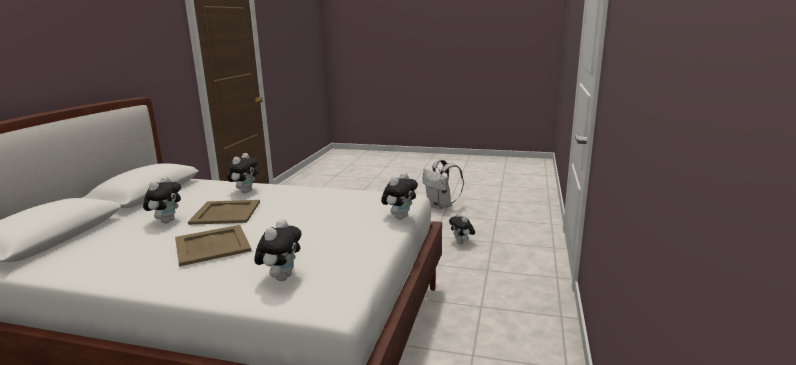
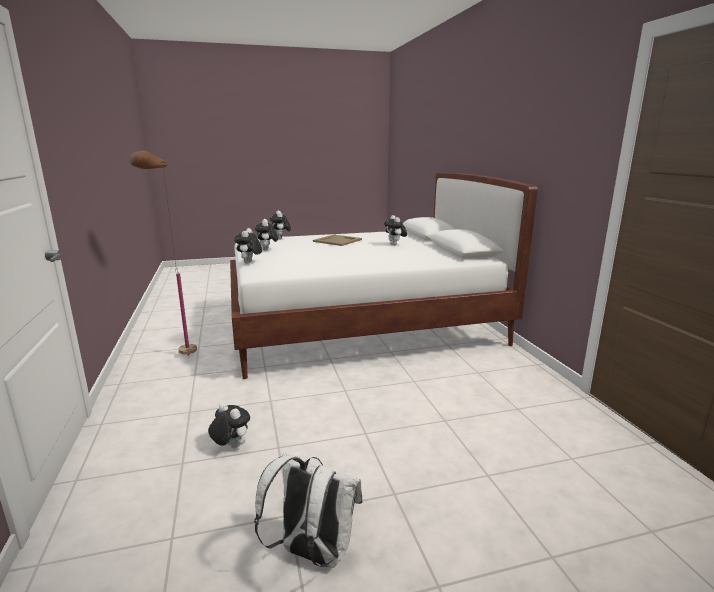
camera: 150 degrees right, 0 degrees up
(225, 213) = (371, 249): beige tray -> none
(245, 191) = (398, 260): plush toy -> plush toy (267, 250)
(497, 331) = (180, 362): none -> brown floor lamp

